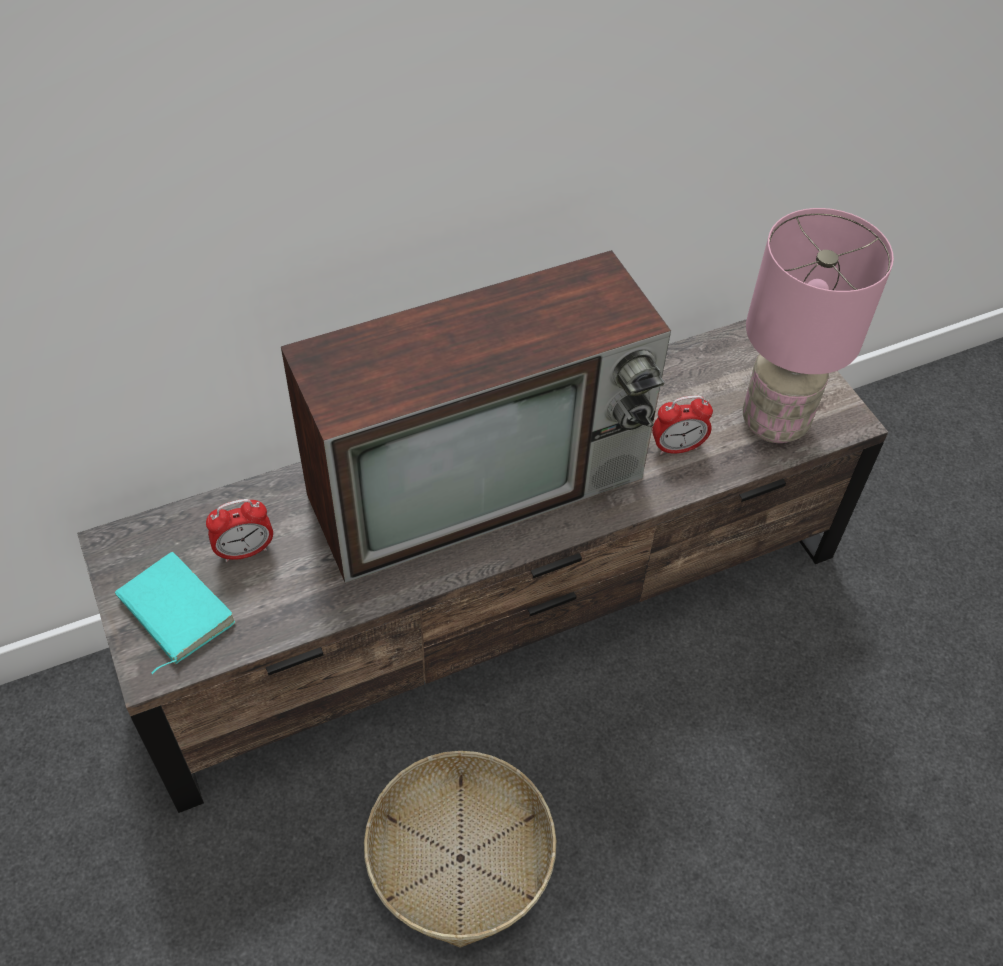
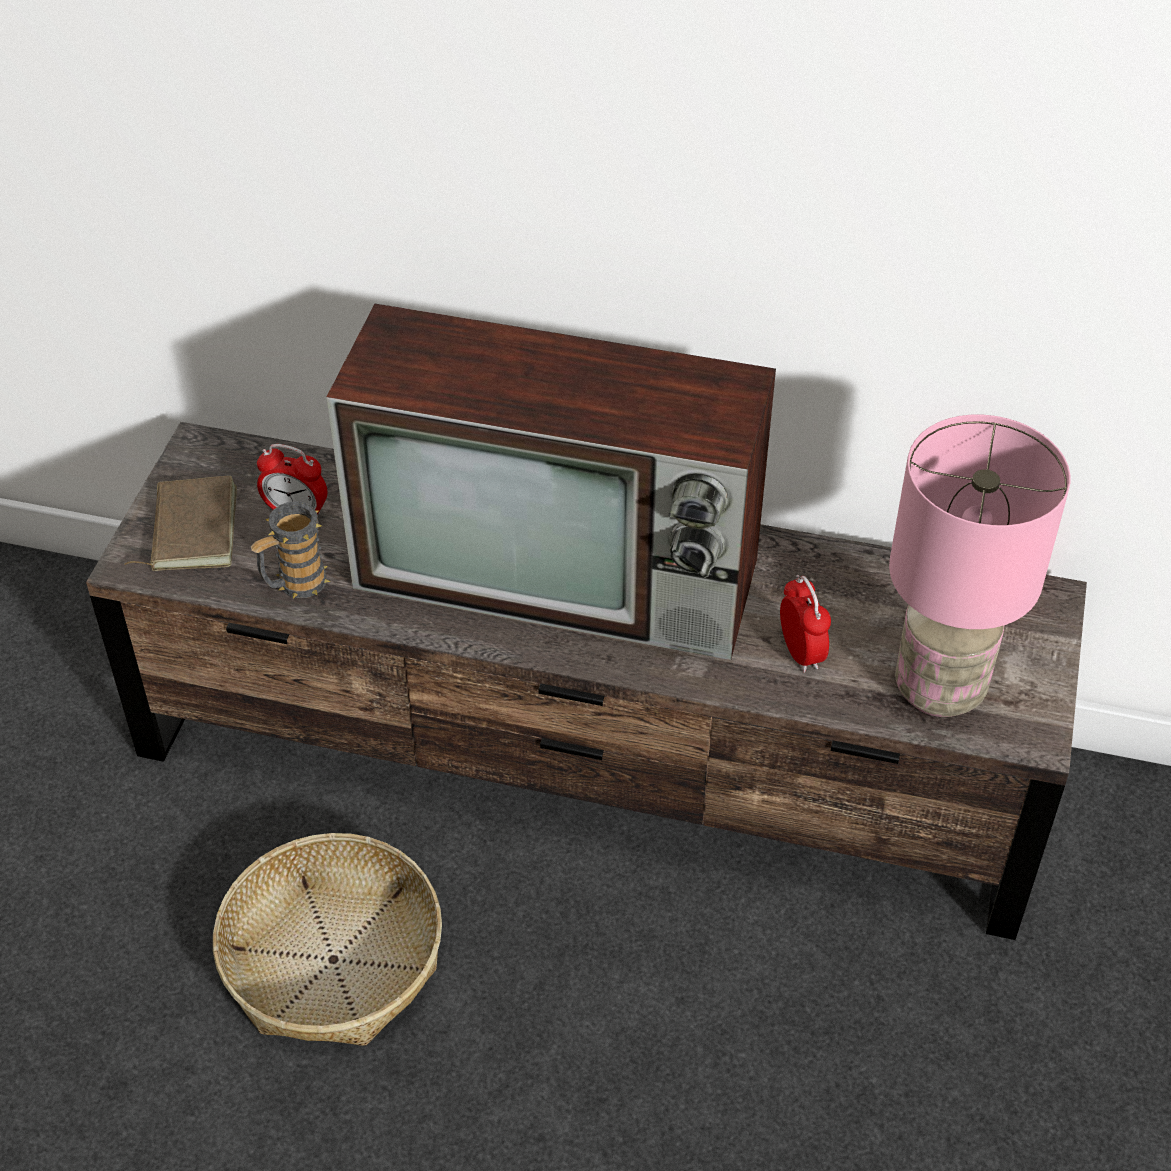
camera: 40 degrees right, 5 degrees down
(172, 613) = (190, 529): turquoise book -> brown book
(299, 606) = (295, 585): none -> mug
(677, 447) = (801, 652): alarm clock -> alarm clock turned 135 degrees counterclockwise

